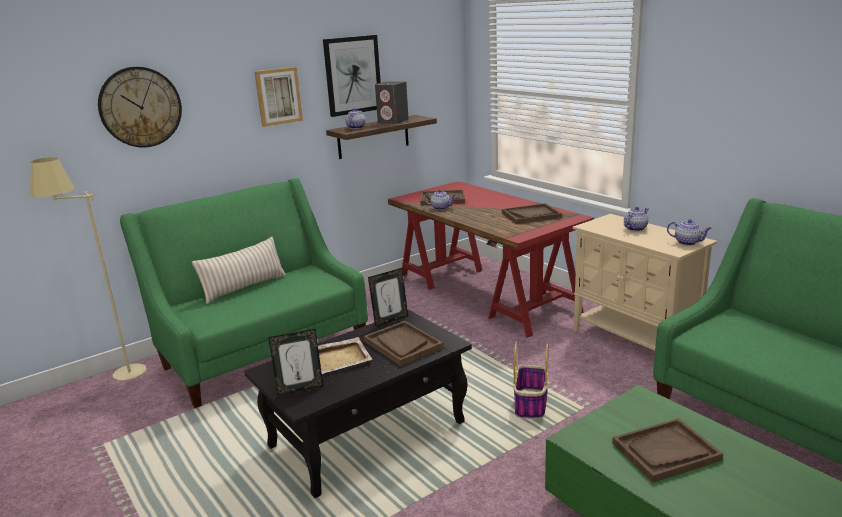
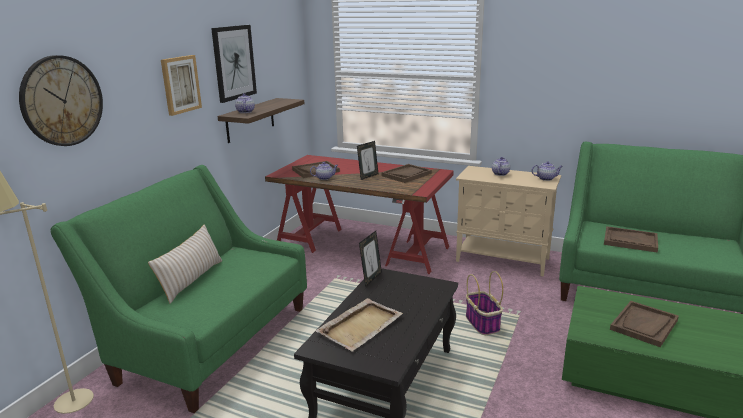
camera: 30 degrees left, 0 degrees up
(300, 388) = (368, 354): picture frame -> picture frame (368, 176)
(393, 121) = (270, 104): grey speaker -> none
(402, 345) = (407, 296): brown tray -> brown tray (630, 241)

